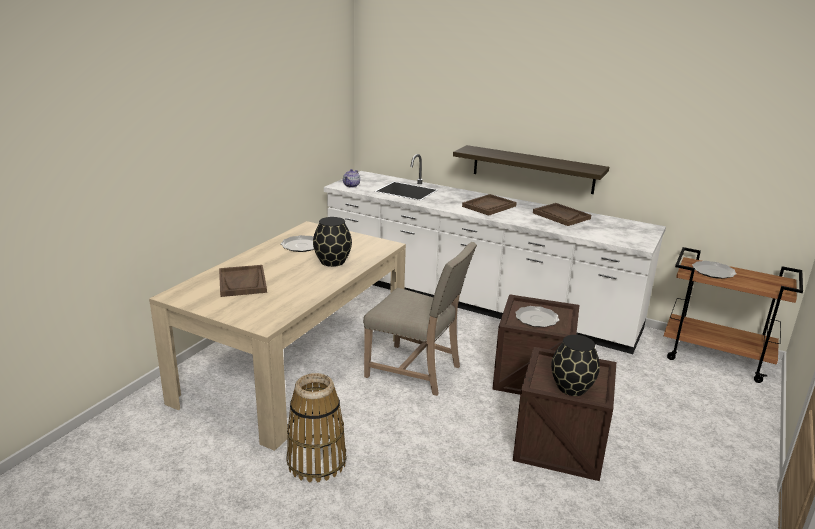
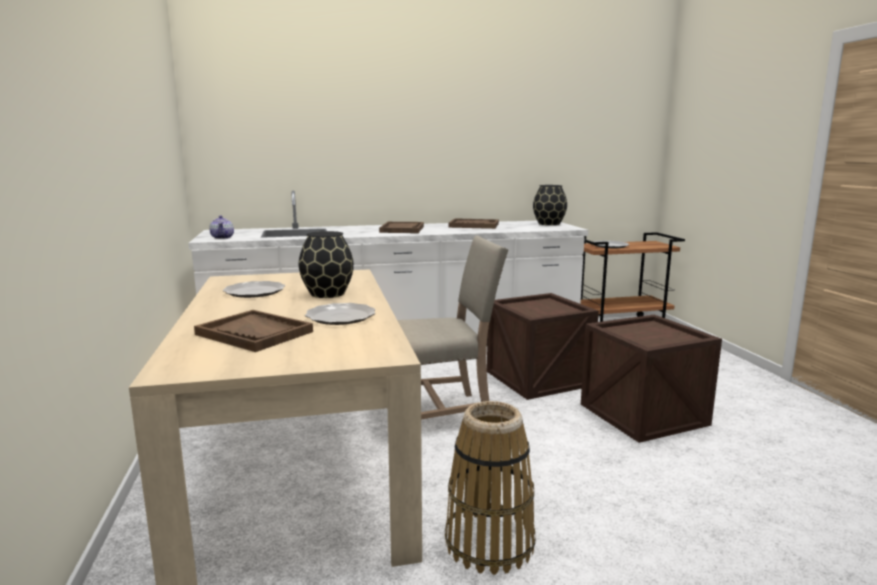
camera: 40 degrees left, 10 degrees down
(533, 169) = (424, 189): shelf -> none
(536, 319) = (540, 310): plate -> plate (340, 317)
(572, 387) = (665, 339): black vase -> black vase (549, 224)

